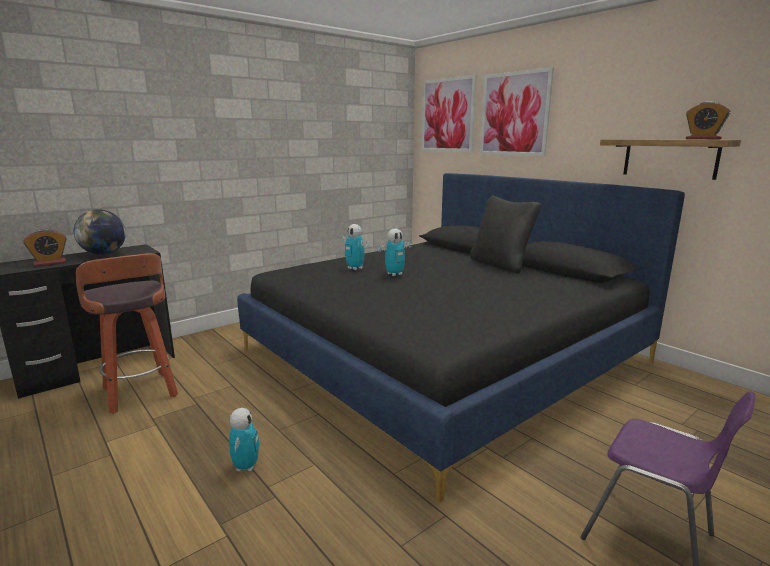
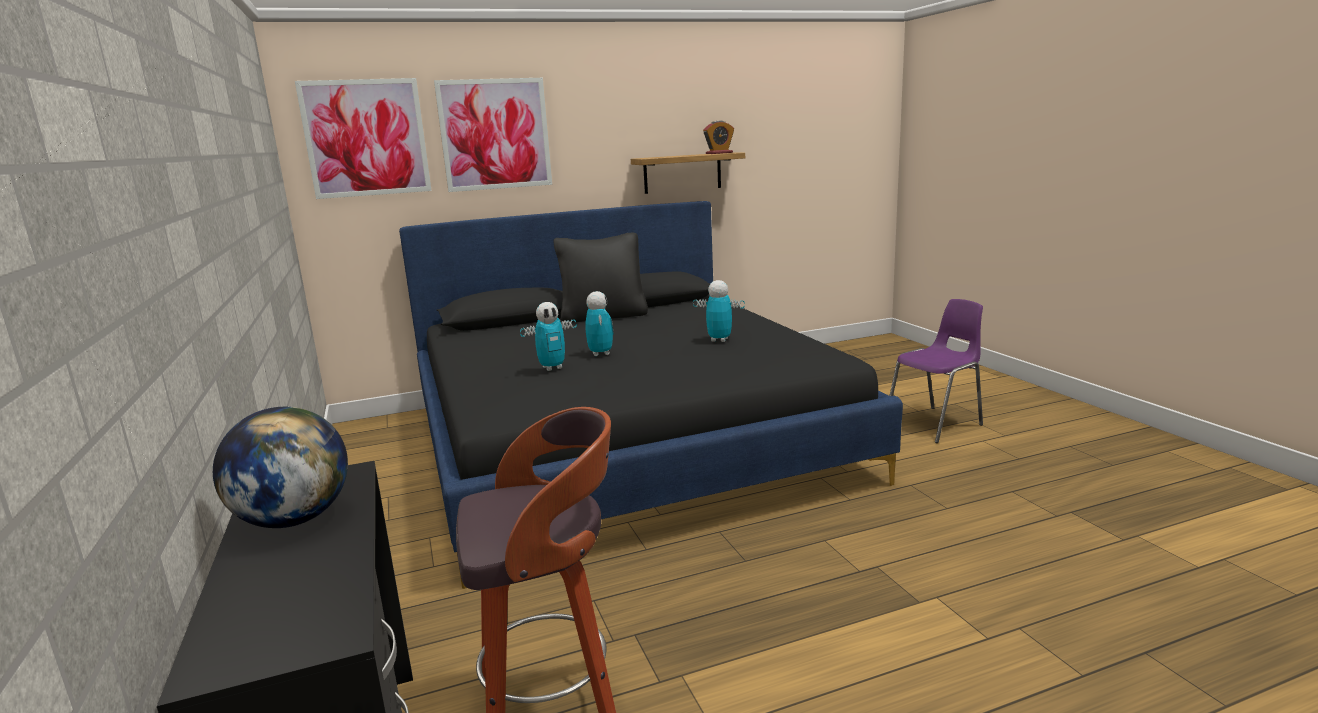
camera: 70 degrees left, 0 degrees up
(50, 263) = (314, 578): alarm clock -> none
(246, 466) = (818, 585): toy robot -> toy robot (719, 340)

